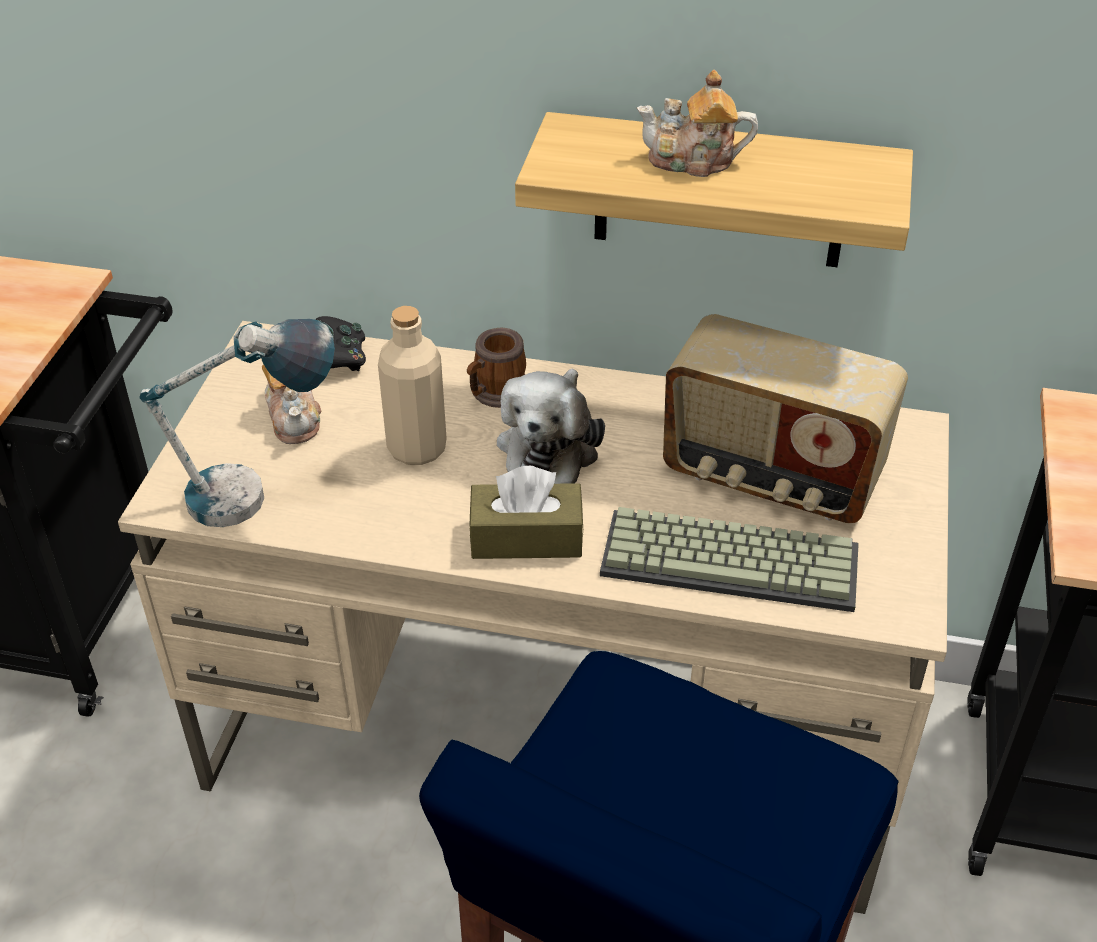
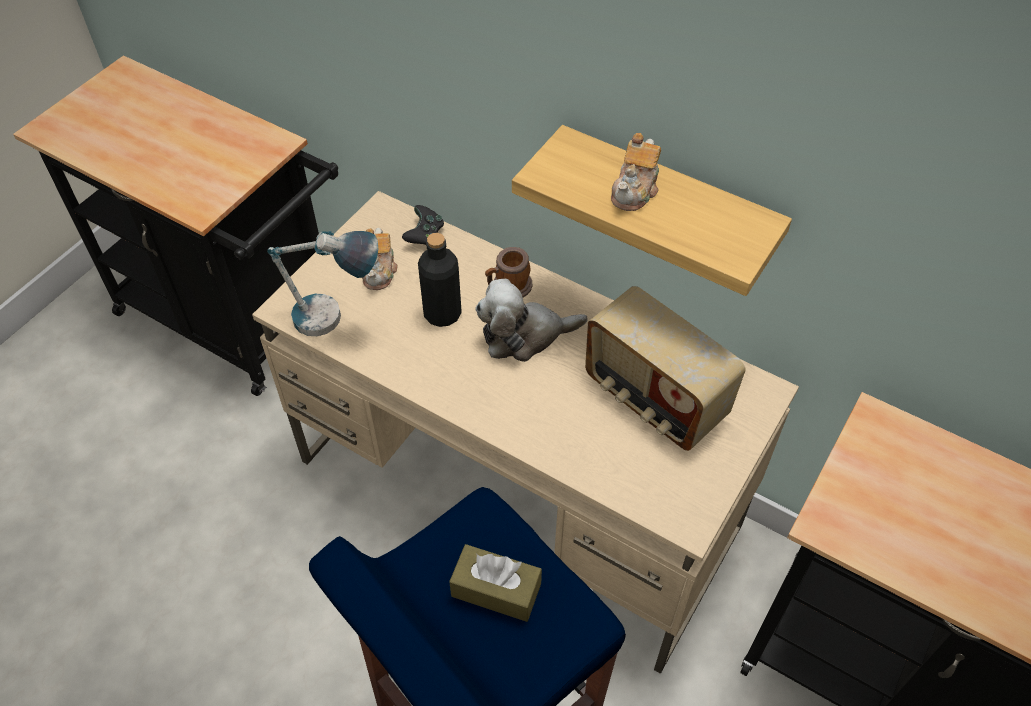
camera: 20 degrees right, 10 degrees up
(417, 448) = (442, 314): beige bottle -> black bottle
(526, 538) = (479, 396): brown tissue box -> brown tissue box (496, 590)
(550, 445) = (524, 335): plush toy -> plush toy turned 45 degrees clockwise
(693, 161) = (635, 191): teapot -> teapot turned 90 degrees counterclockwise
(733, 559) = (599, 450): keyboard -> none

